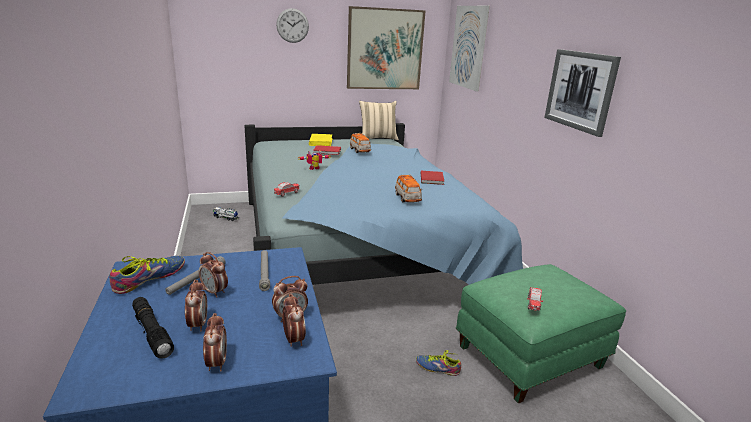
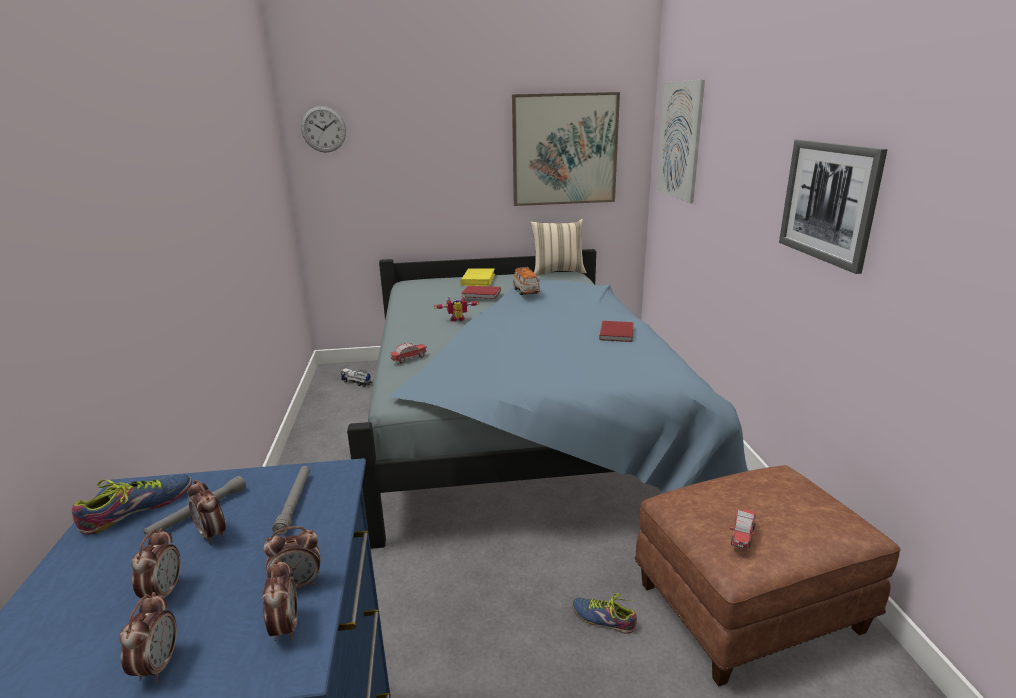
camera: 10 degrees right, 0 degrees up
(152, 332) = (97, 603): black flashlight -> none
(292, 25) = (437, 126): wall clock -> wall clock (323, 129)
(407, 198) = (572, 365): toy car -> none
(530, 355) = (748, 605): green ottoman -> brown ottoman

